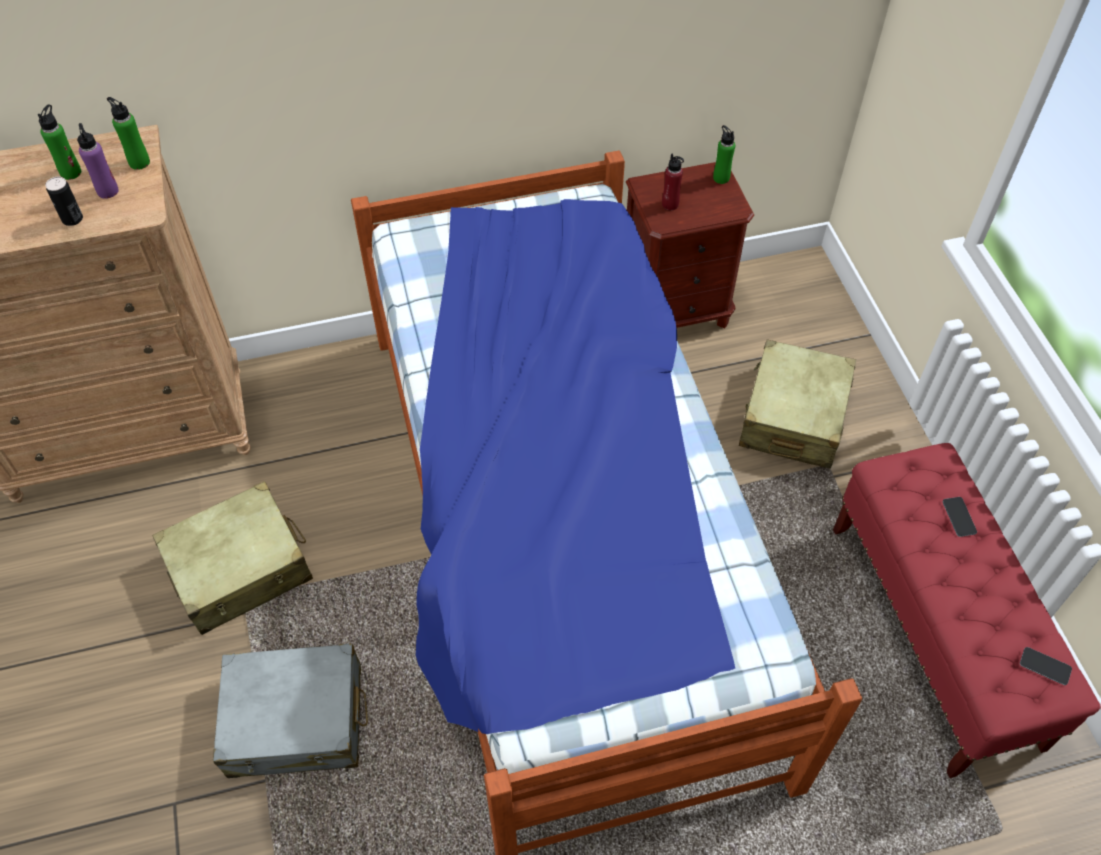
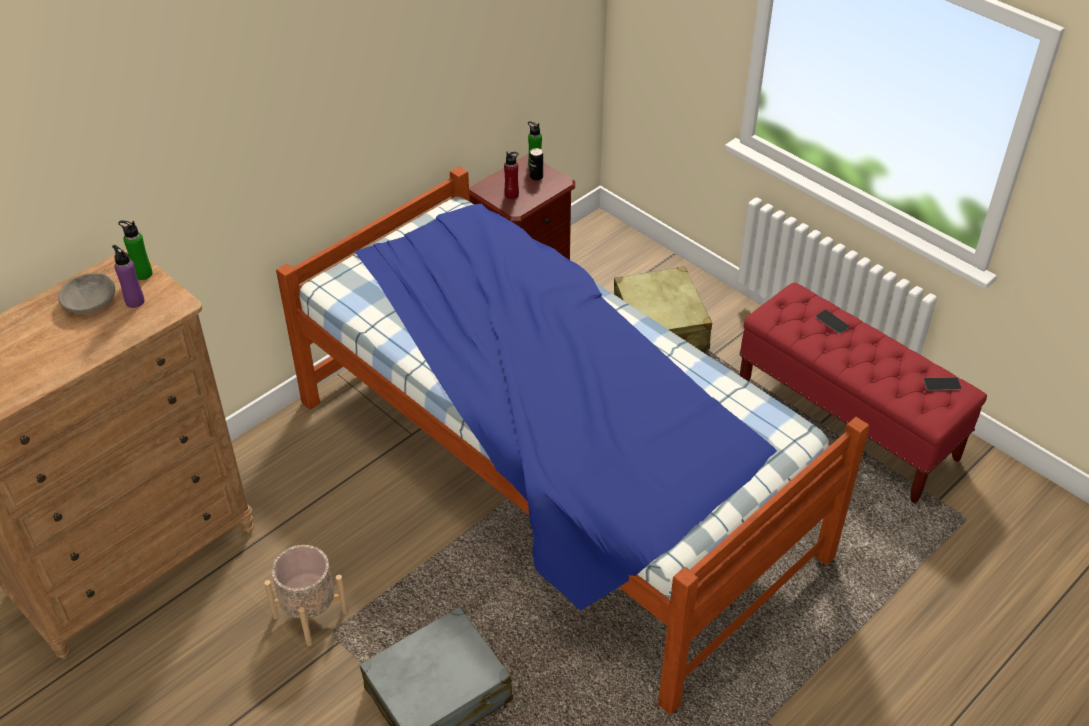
camera: 30 degrees left, 10 degrees down
(71, 172) = (90, 300): green bottle -> grey bowl
(72, 219) = (123, 330): can -> can (536, 177)
(240, 569) = (310, 614): beige suitcase -> beige planter

